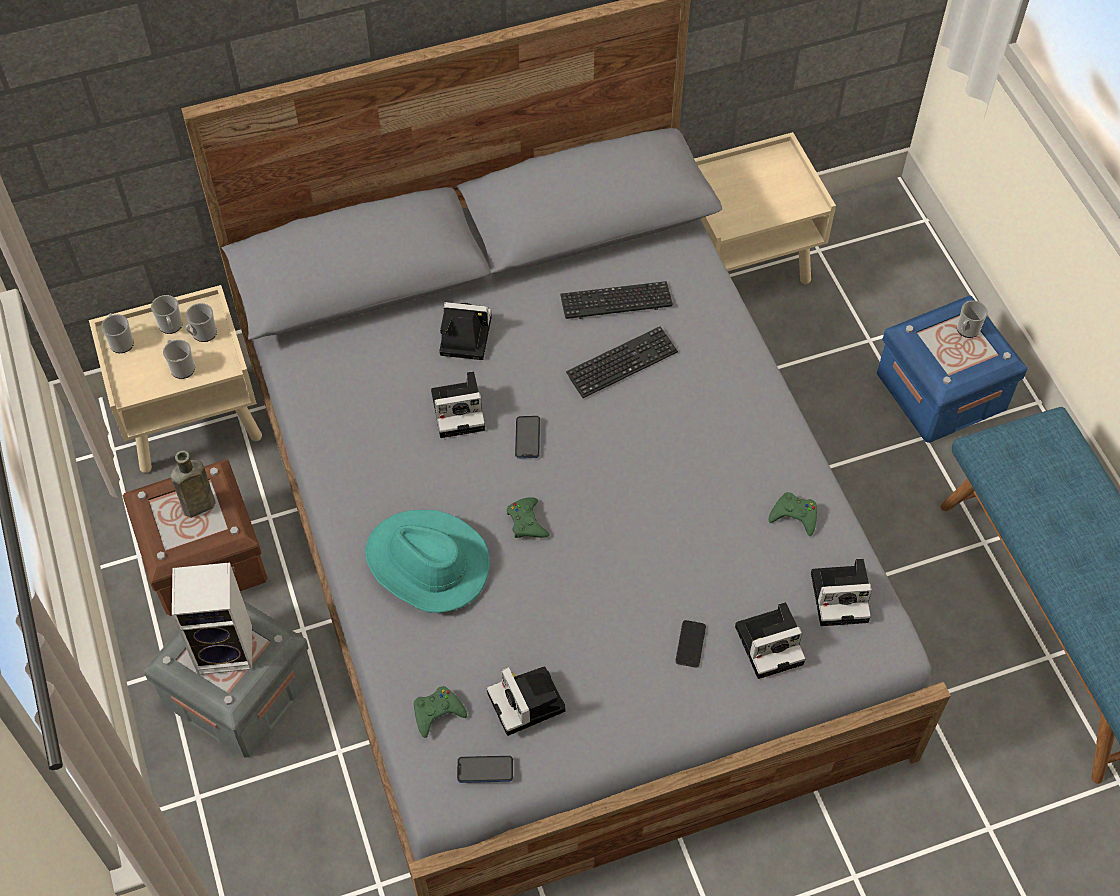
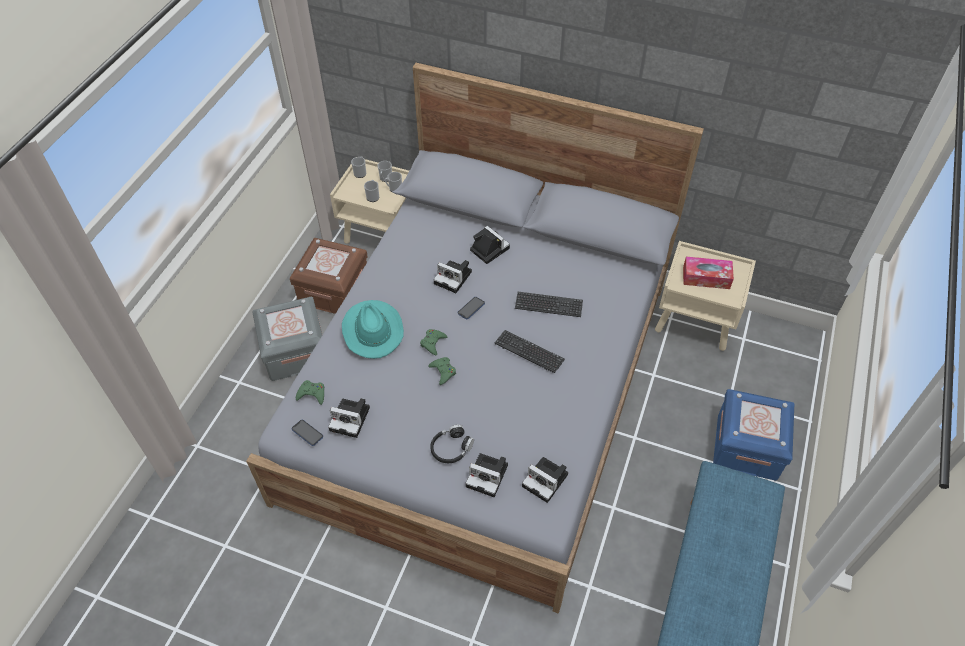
camera: 40 degrees right, 5 degrees down
(196, 507) = (333, 260): brown bottle -> none
(227, 648) = (288, 322): speaker -> none
(528, 704) = (351, 419): camera -> camera turned 90 degrees counterclockwise
(616, 301) = (574, 277): keyboard -> keyboard (529, 352)
(690, 644) = (451, 448): phone -> black headphones
(754, 194) = (706, 278): none -> tissue box
(794, 516) = (561, 427): green game controller -> green game controller (443, 372)
(966, 330) = (771, 417): mug -> none

